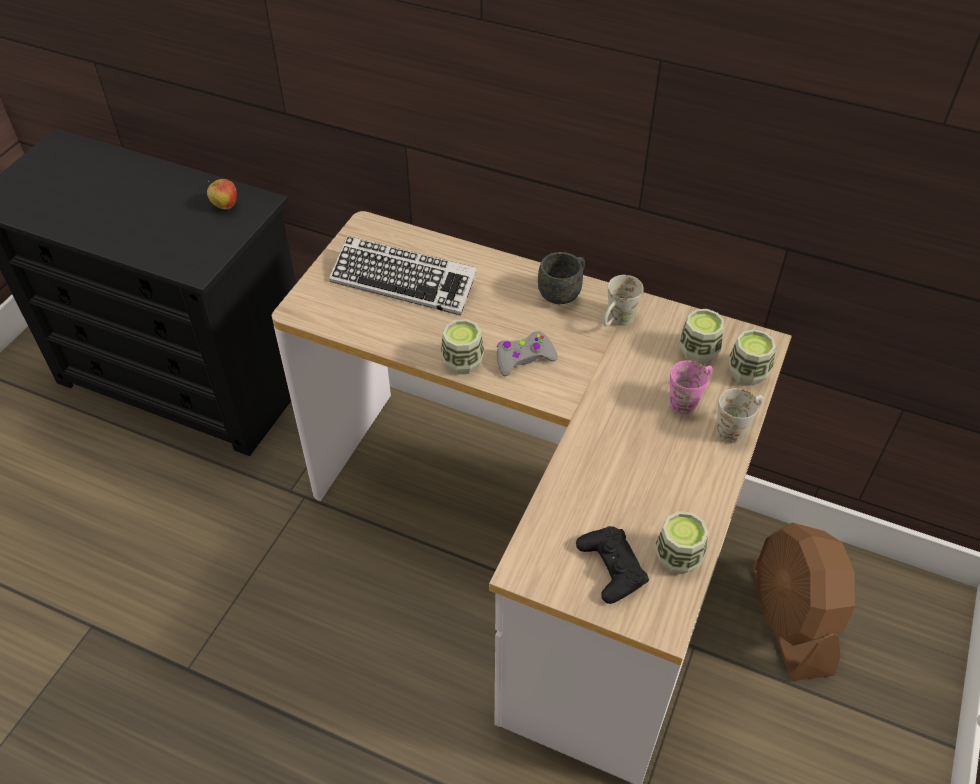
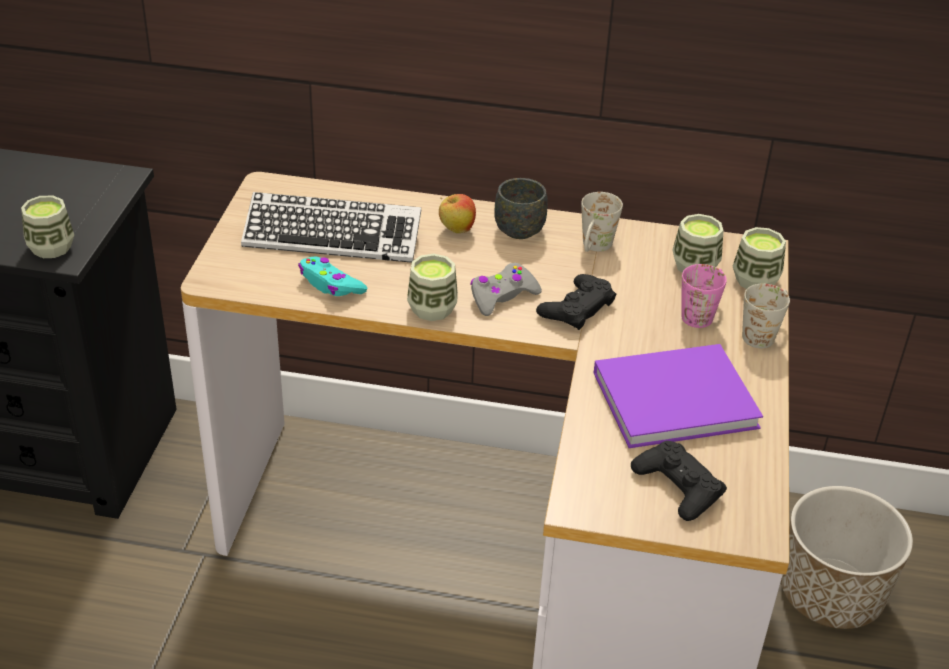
camera: 15 degrees left, 10 degrees down
(225, 206) = (77, 186): apple -> apple (456, 230)
(388, 327) = (330, 284): none -> turquoise game controller
(582, 379) = (576, 308): none -> black game controller
(641, 482) = (679, 399): none -> purple book
(677, 557) = (747, 465): cup -> cup (51, 247)
(790, 620) = (830, 594): brown fan -> planter

